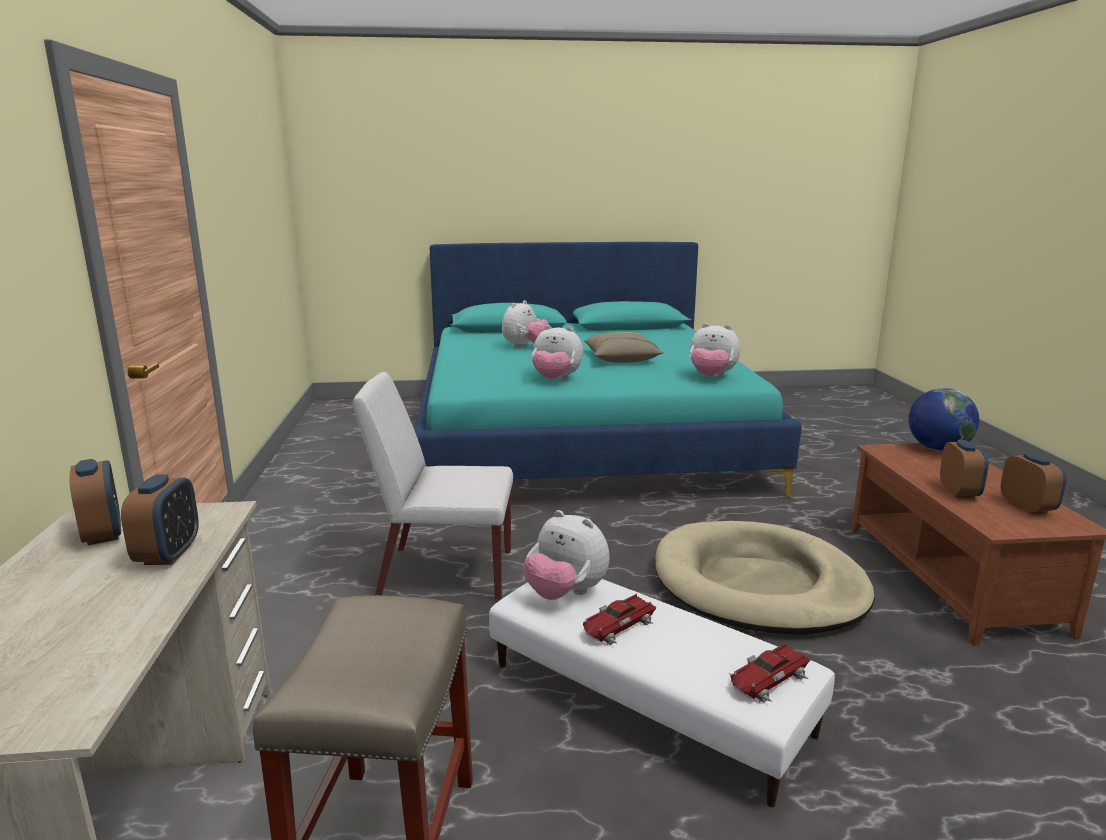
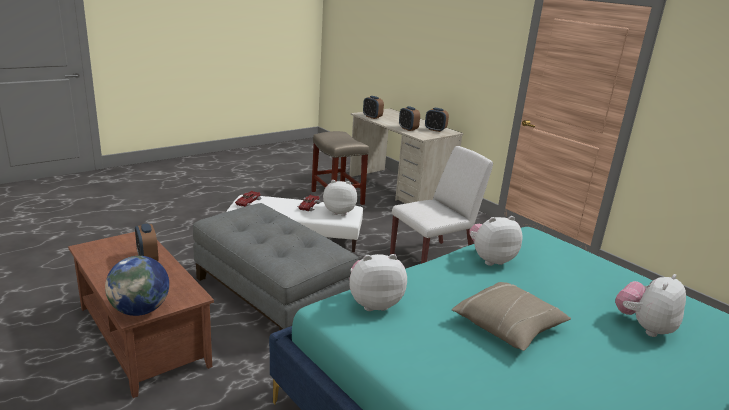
camera: 145 degrees right, 5 degrees up
(525, 347) = (644, 327): plush toy -> plush toy turned 45 degrees clockwise
(758, 585) = (270, 295): beige dog bed -> grey ottoman
(1027, 507) = (108, 255): alarm clock -> alarm clock (372, 117)

